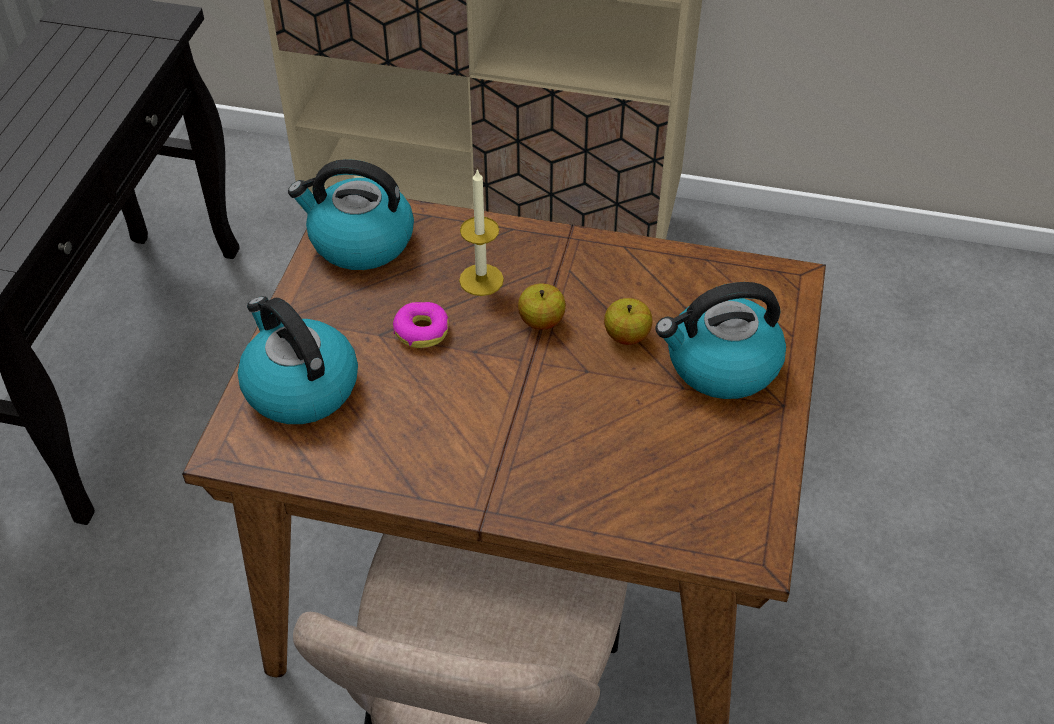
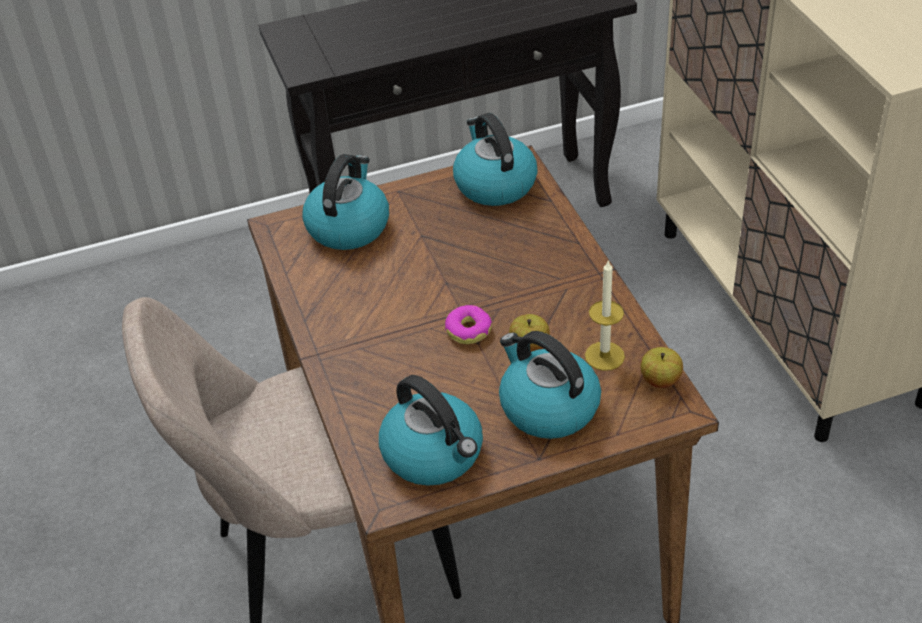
camera: 60 degrees right, 5 degrees down
(421, 331) = (441, 251): donut -> donut (468, 330)
(481, 280) = (514, 253): candle -> candle (604, 356)
(541, 321) = (503, 299): apple -> apple (660, 380)
(719, 482) = (434, 454): none -> kettle

